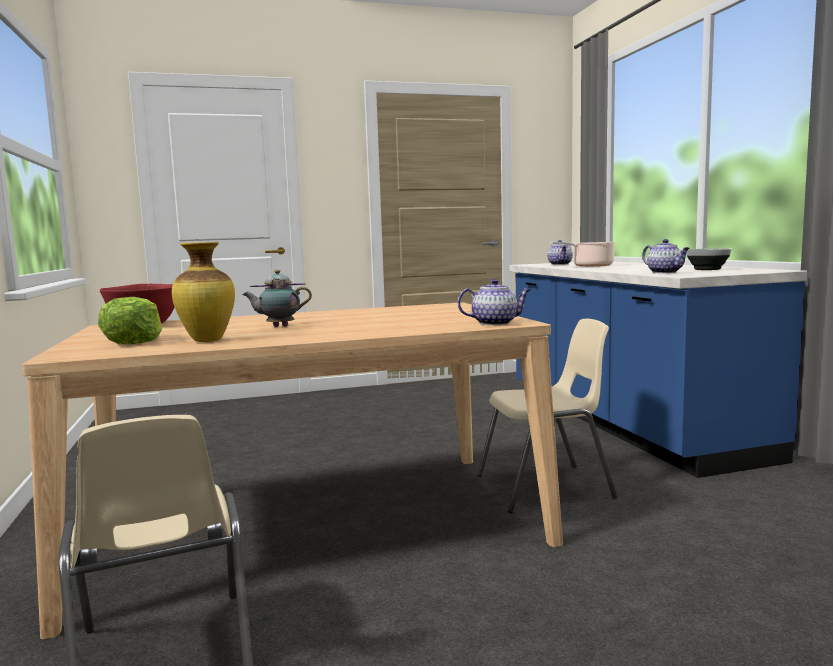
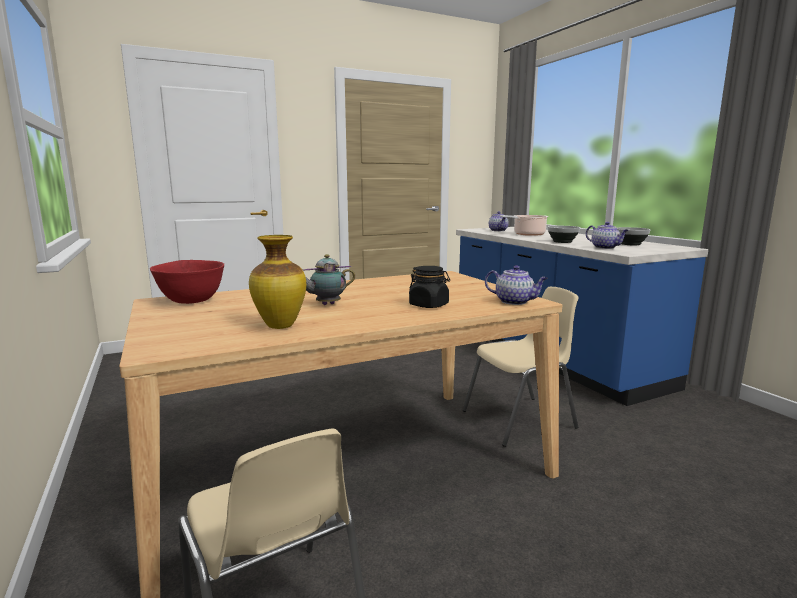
camera: 10 degrees left, 5 degrees up
(135, 342) = (208, 328): lettuce -> none
(390, 326) = (429, 305): none -> black jar
(495, 323) = (515, 302): teapot -> teapot turned 45 degrees clockwise
(621, 269) = (563, 242): none -> bowl

